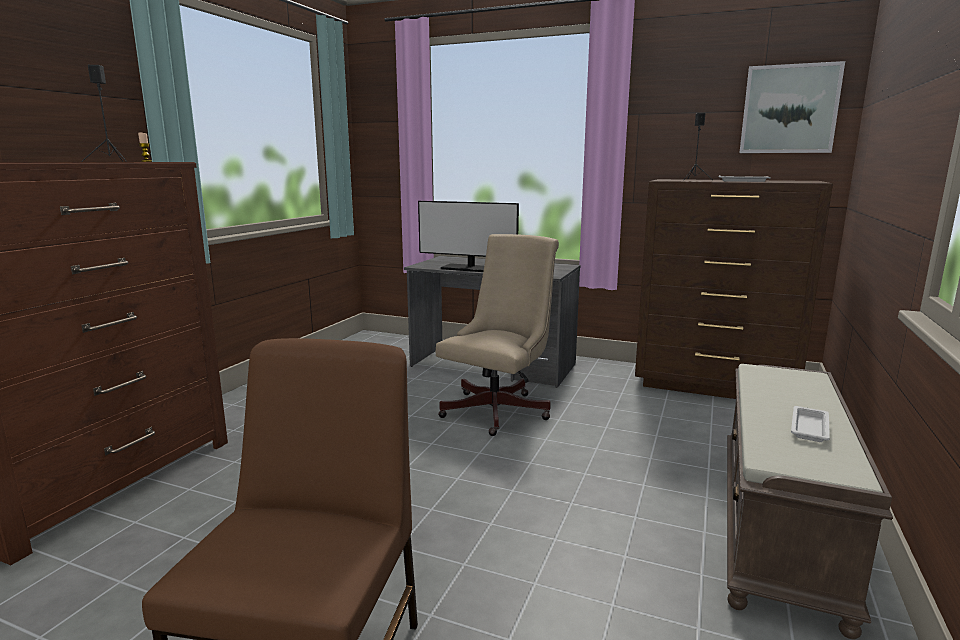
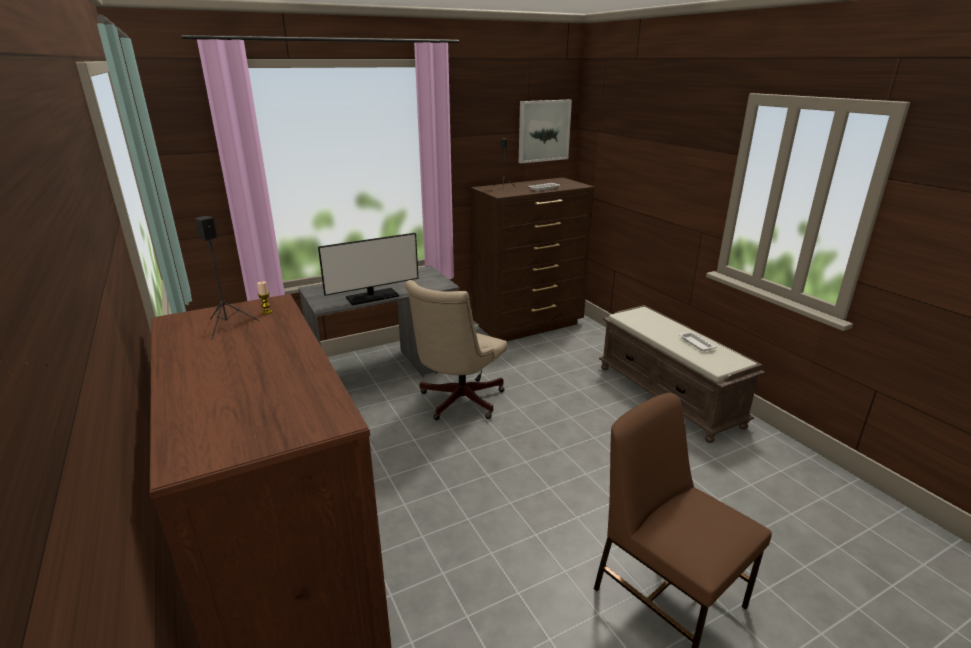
camera: 50 degrees left, 10 degrees up
(500, 409) = (458, 402): beige office chair -> beige office chair turned 135 degrees counterclockwise

